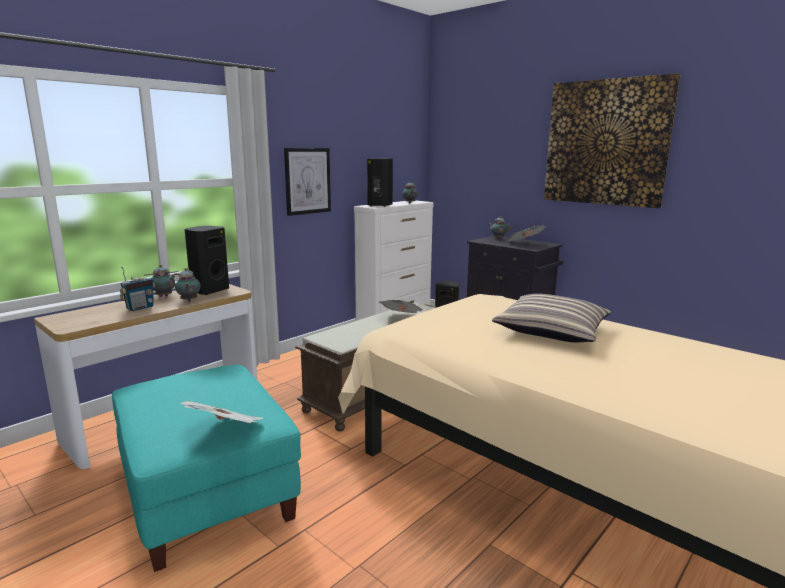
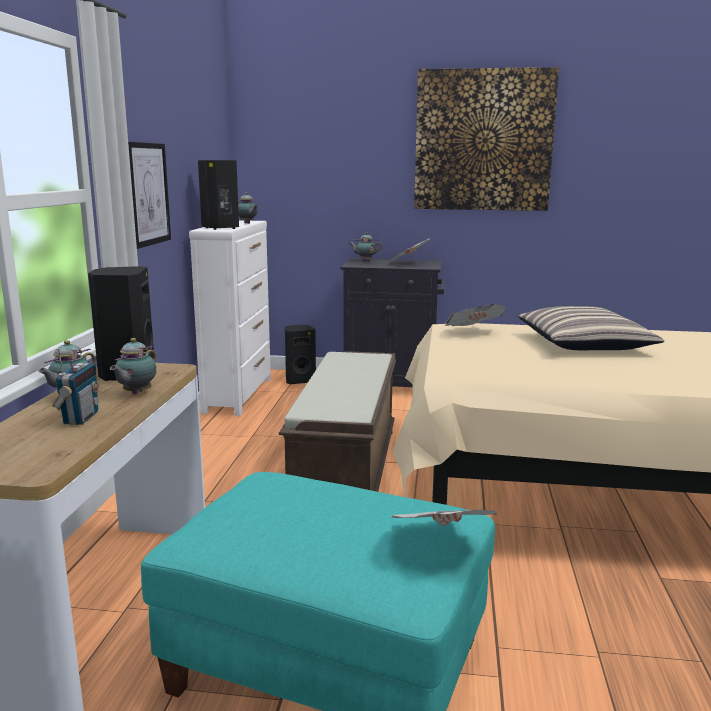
camera: 35 degrees left, 0 degrees up
(189, 301) = (135, 393): teapot -> teapot turned 75 degrees clockwise
(402, 318) = (355, 371): newspaper -> newspaper (473, 332)

